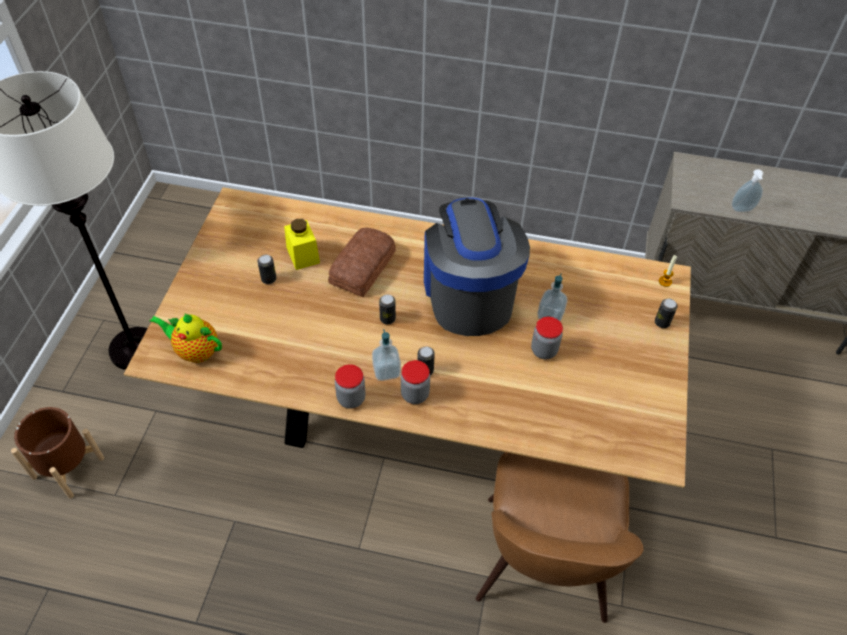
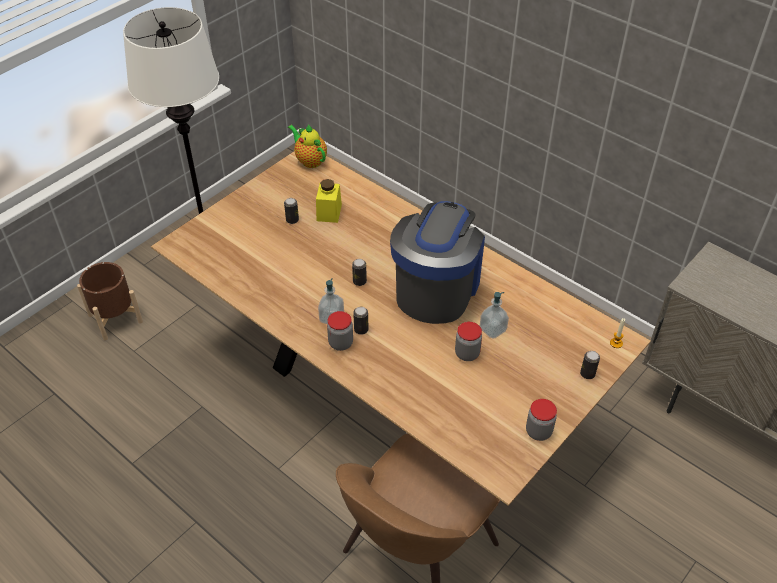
camera: 30 degrees right, 5 degrees down
(195, 351) = (207, 250): teapot -> teapot (310, 160)
(351, 398) = (291, 326): jar -> jar (538, 431)
(364, 267) = (369, 238): bread -> none
(742, 210) = (737, 313): soap dispenser -> none

